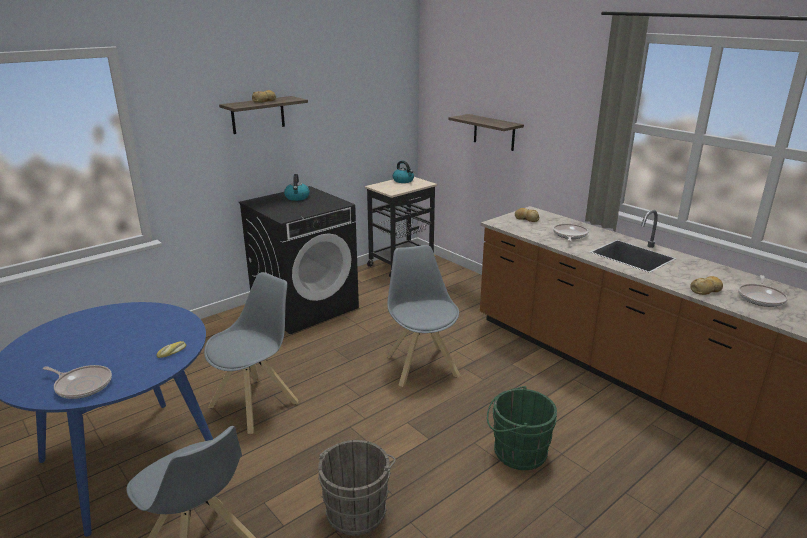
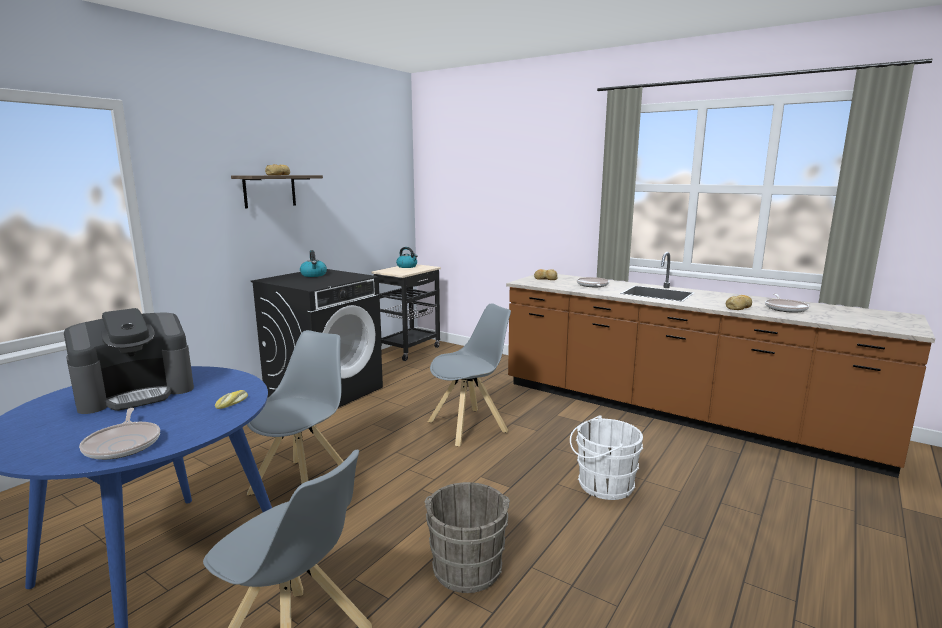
camera: 15 degrees left, 10 degrees down
(82, 385) = (124, 444): frying pan -> frying pan turned 60 degrees clockwise
(109, 329) = (136, 392): none -> coffee machine
(421, 364) = (469, 426): grey chair -> grey chair turned 90 degrees clockwise
(494, 132) = (495, 211): shelf -> none
(516, 452) = (602, 485): green bucket -> white bucket

